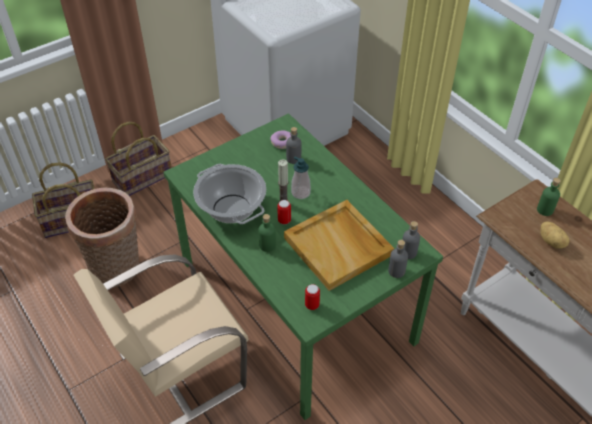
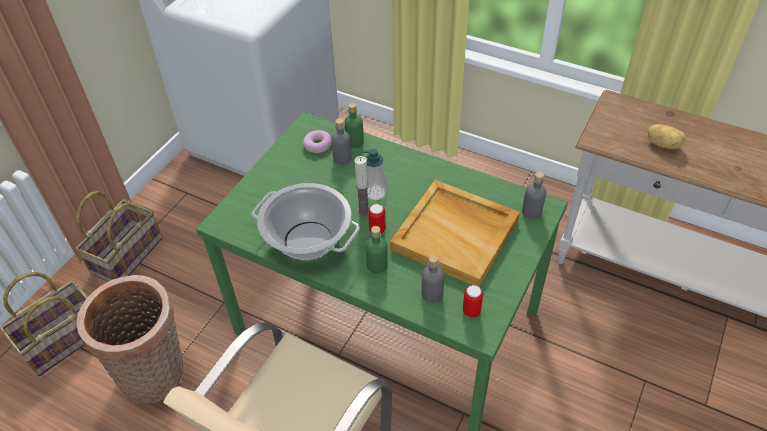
camera: 25 degrees left, 0 degrees up
(396, 271) = (533, 236): grey bottle -> grey bottle (432, 294)
(545, 210) = (635, 116): green bottle -> green bottle (355, 142)

